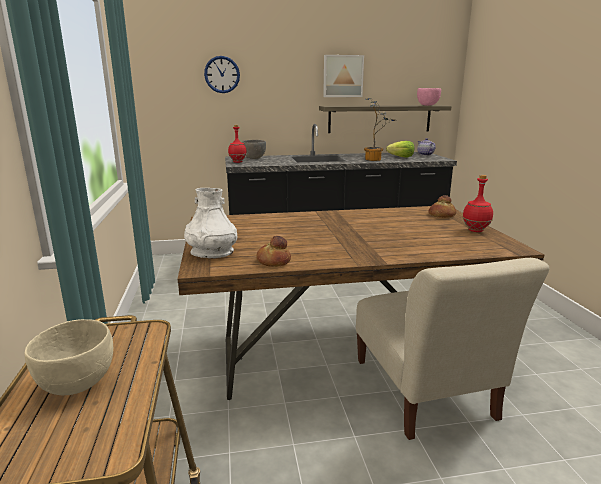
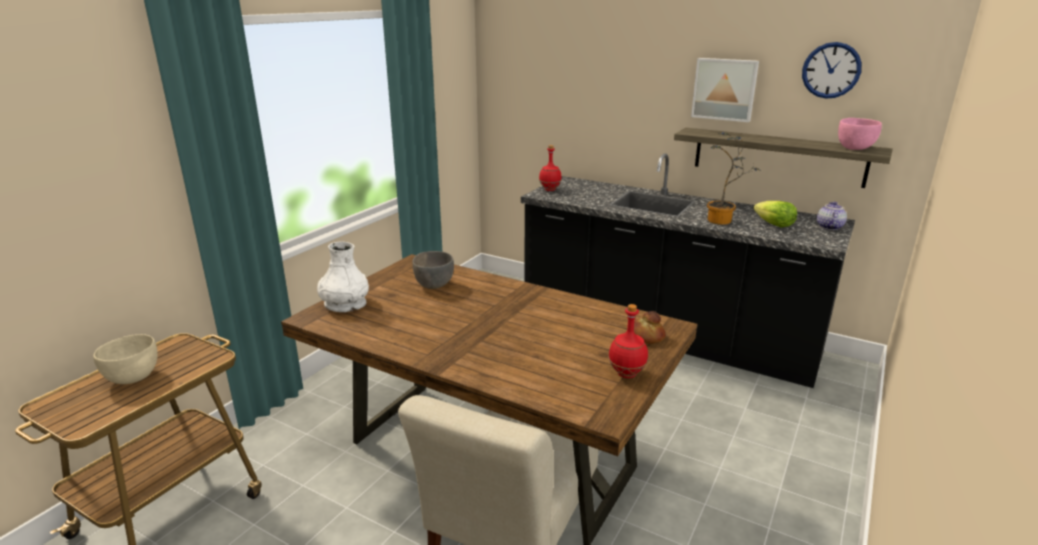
camera: 40 degrees right, 5 degrees up
(222, 74) = (567, 77): wall clock -> wall clock (831, 70)
(254, 158) = (583, 185): grey bowl -> grey bowl (434, 285)
(273, 261) = (364, 332): bread -> none

